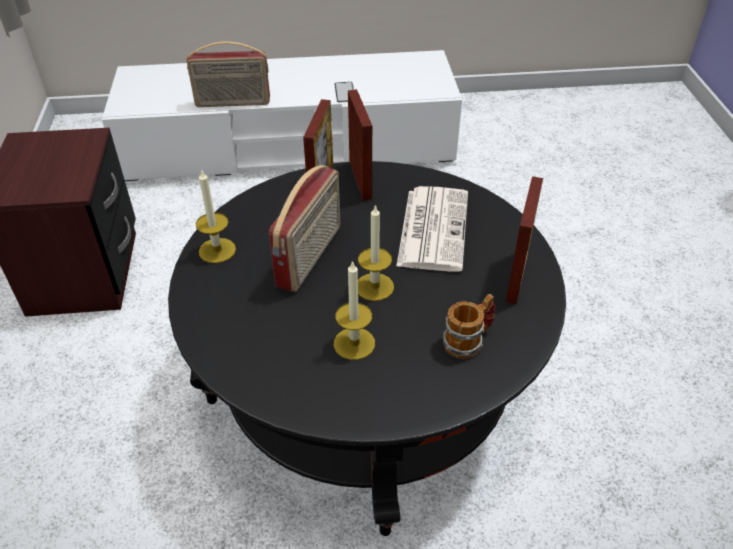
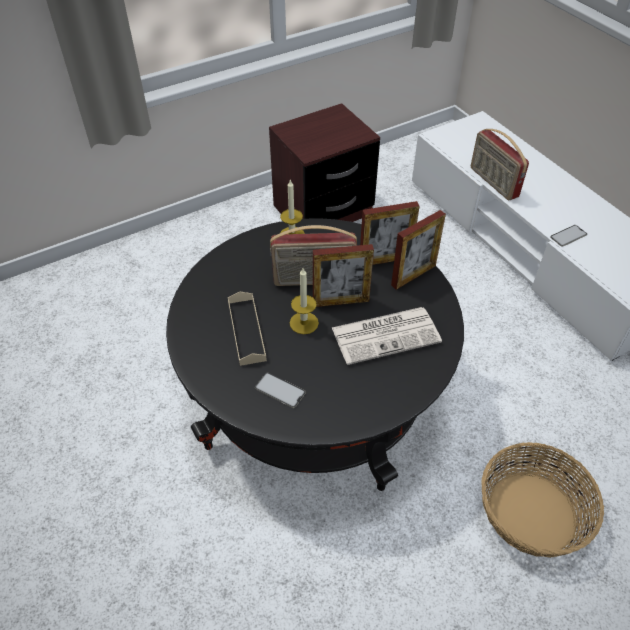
camera: 65 degrees right, 5 degrees up
(354, 343) = (246, 331): candle -> beige tray
(468, 341) = (280, 390): mug -> phone
(517, 277) = (363, 401): picture frame -> picture frame (341, 301)
(586, 278) = (532, 513): none -> basket

